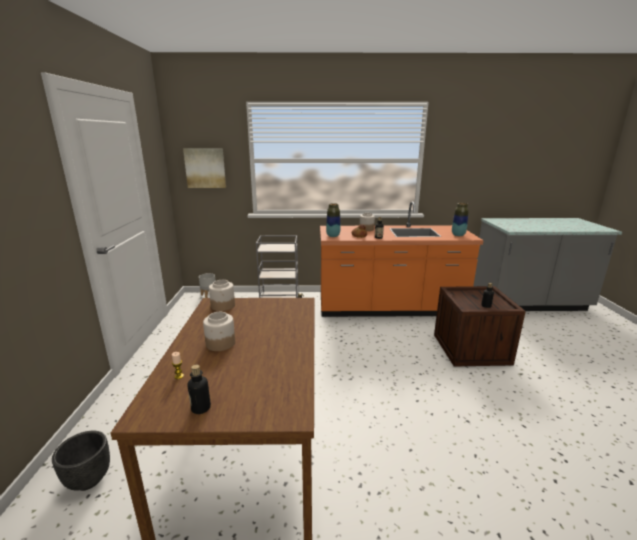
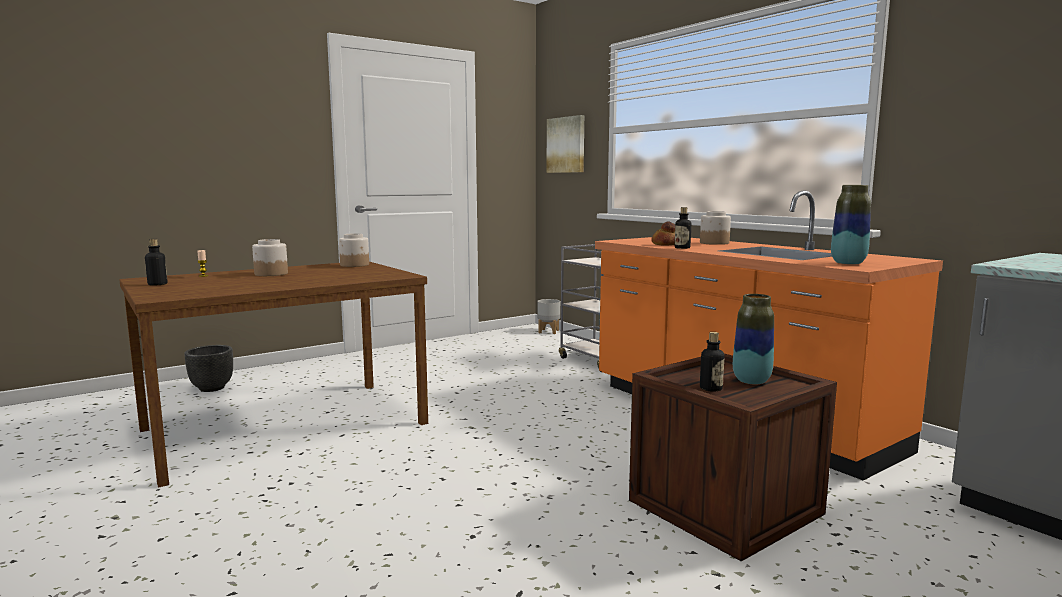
camera: 55 degrees right, 10 degrees down
(333, 236) = (630, 240): vase -> vase (751, 381)

